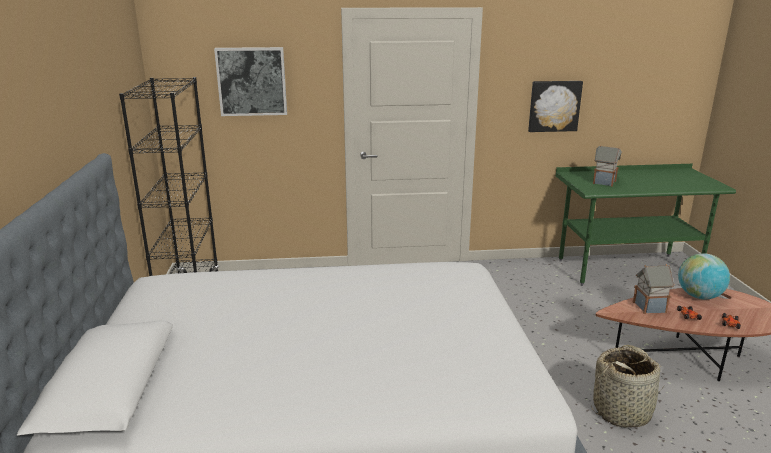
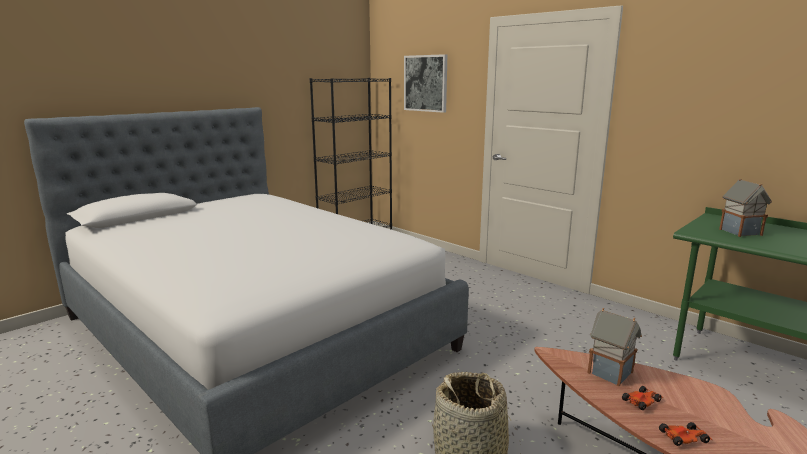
camera: 50 degrees right, 5 degrees down
(554, 106) = (709, 125): picture -> none
(699, 296) = (714, 400): globe -> none

